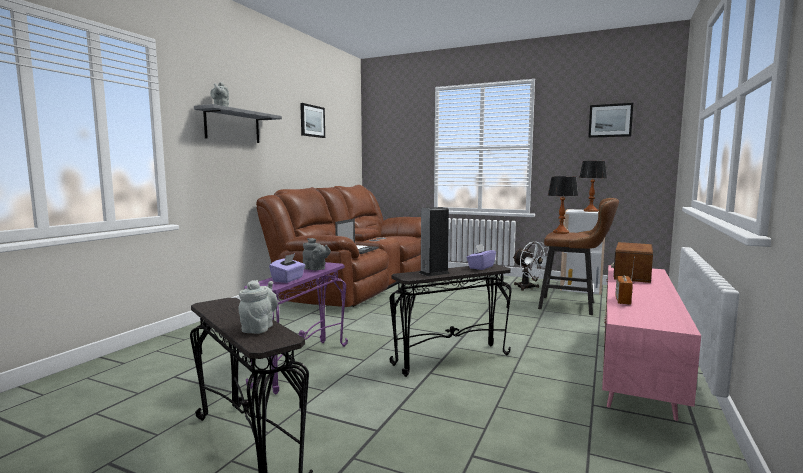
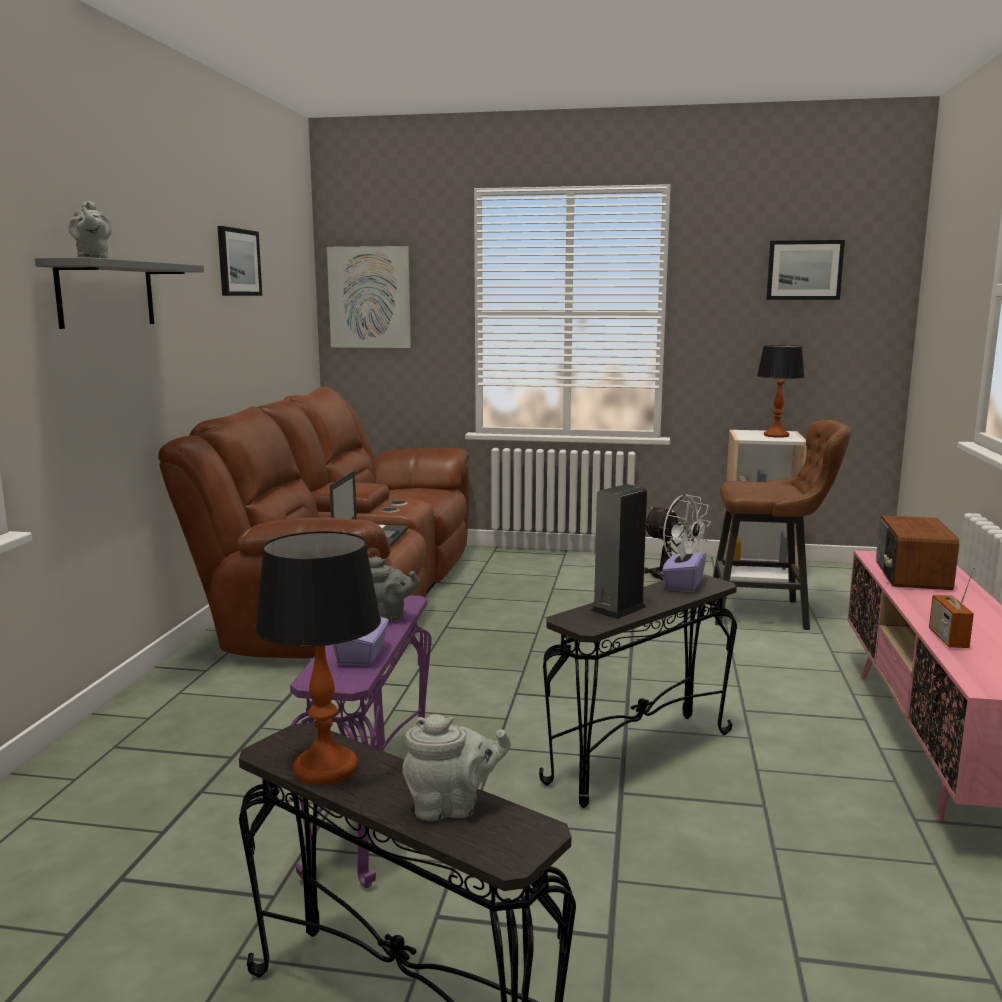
camera: 15 degrees left, 5 degrees up
(259, 328) = (452, 807): grey teapot -> grey teapot turned 90 degrees clockwise
(385, 142) = (370, 297): none -> picture
(560, 232) = (747, 484): table lamp -> table lamp (325, 768)

